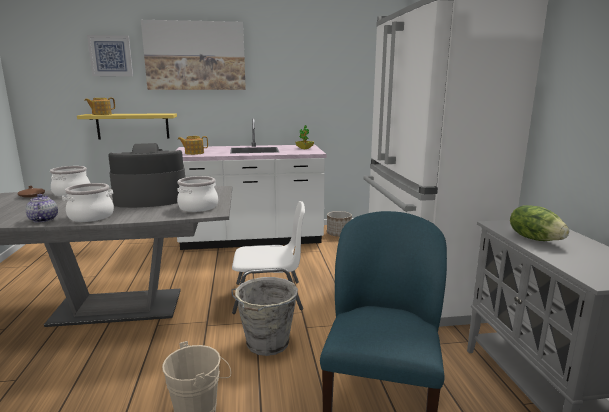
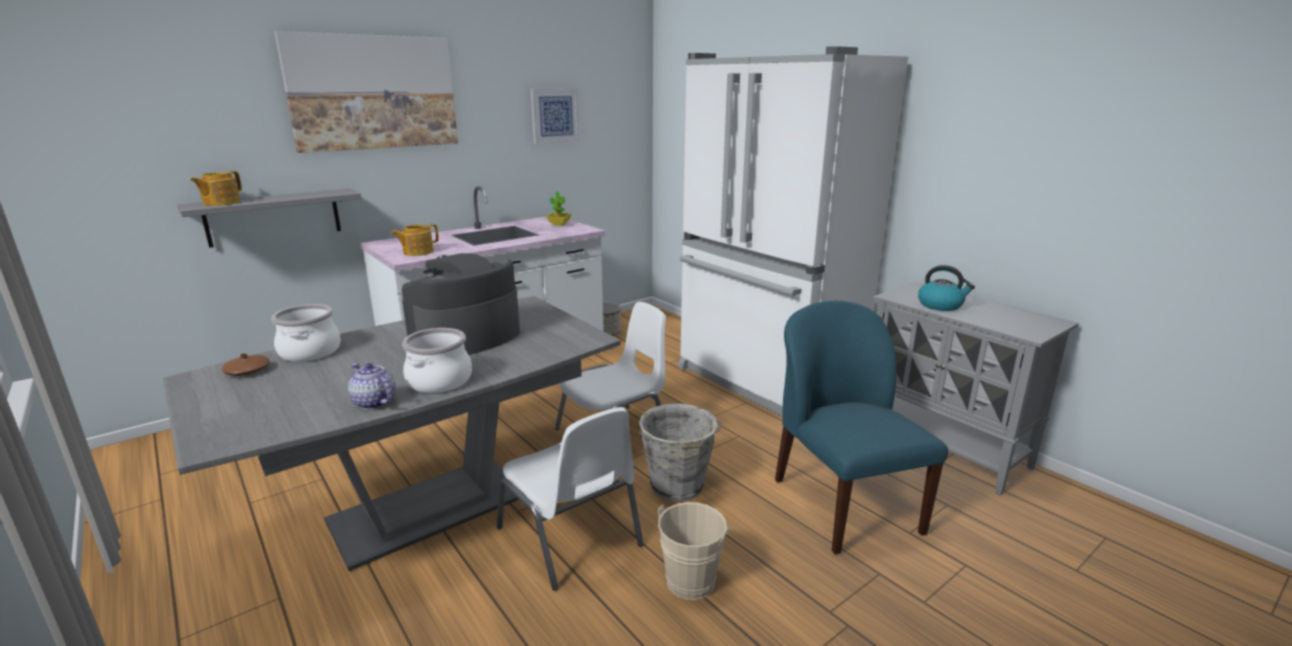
camera: 30 degrees left, 5 degrees up
(111, 56) = (220, 96): picture -> picture (554, 115)
(133, 126) = (274, 217): yellow shelf -> grey shelf
(164, 352) = (571, 537): none -> white chair
(198, 207) = (559, 336): cooking pot -> none
(535, 238) = (941, 305): lettuce -> kettle

